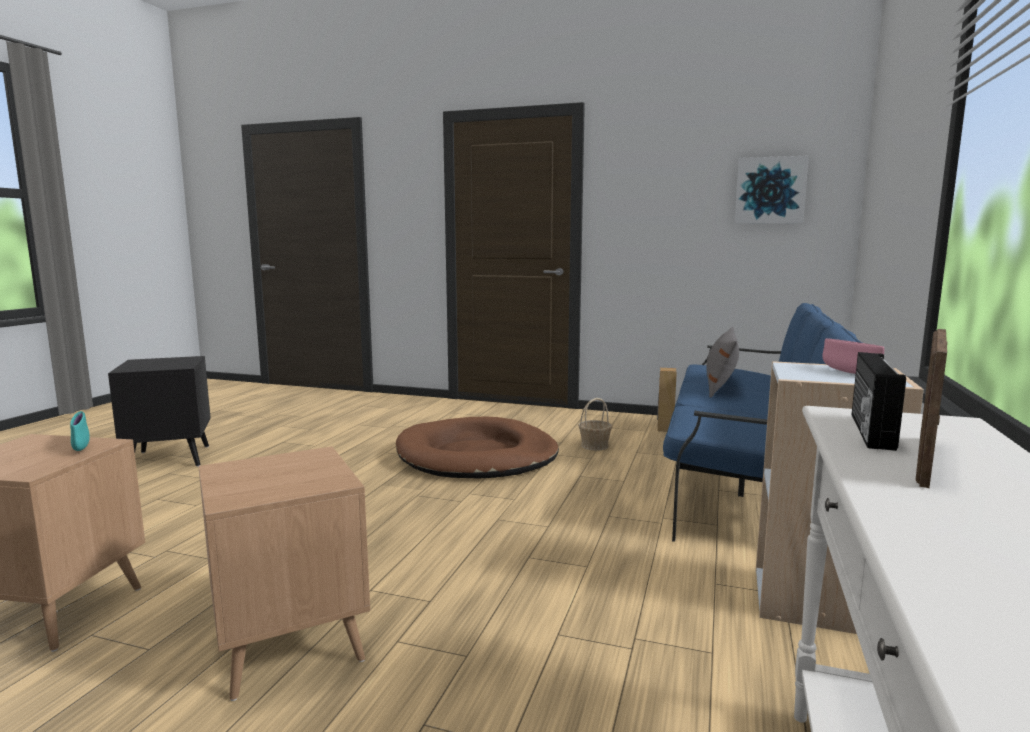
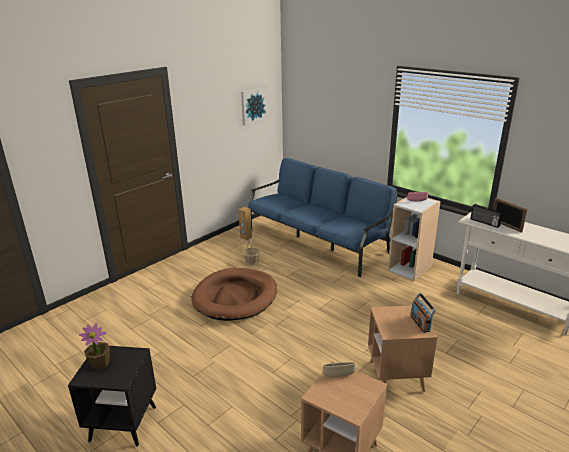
camera: 65 degrees left, 15 degrees up
(81, 447) = (338, 375): turquoise bowl -> beige bowl
(165, 361) = (100, 363): none -> potted plant
(271, 492) = (420, 323): none -> radio
(720, 385) = (299, 210): grey pillow -> none

